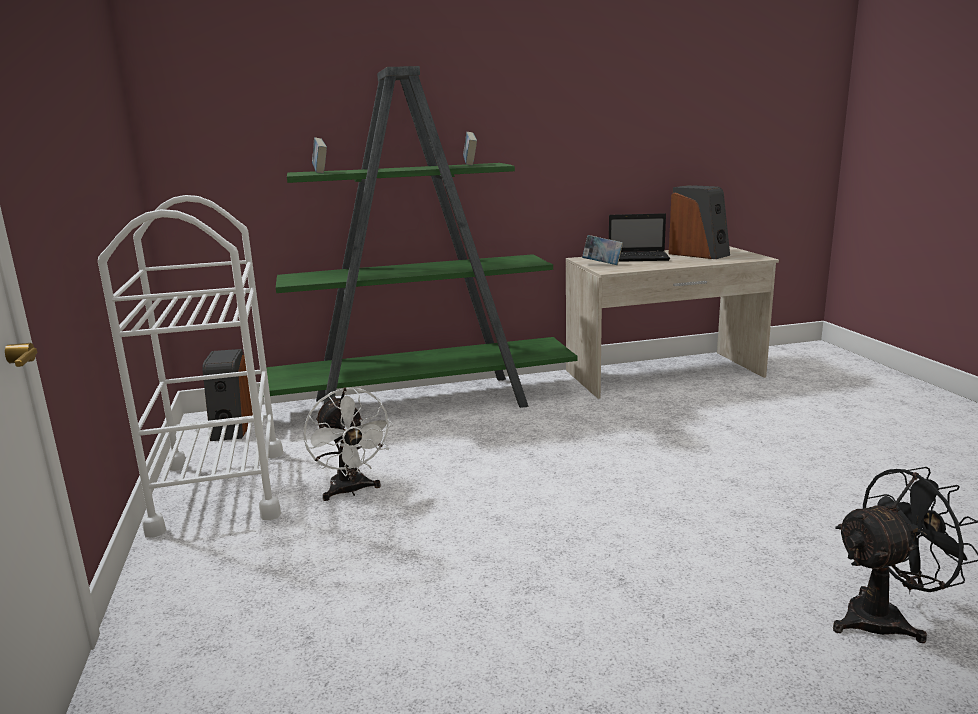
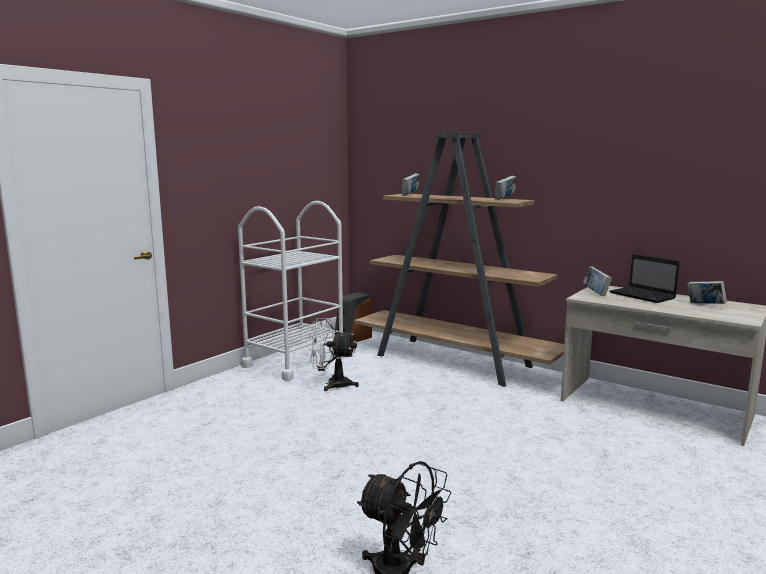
camera: 50 degrees right, 5 degrees down
(351, 491) = (332, 384): white fan -> white fan turned 75 degrees clockwise
(423, 403) = (455, 362): green bookcase -> brown bookcase
(699, 254) = (705, 305): speaker -> book

